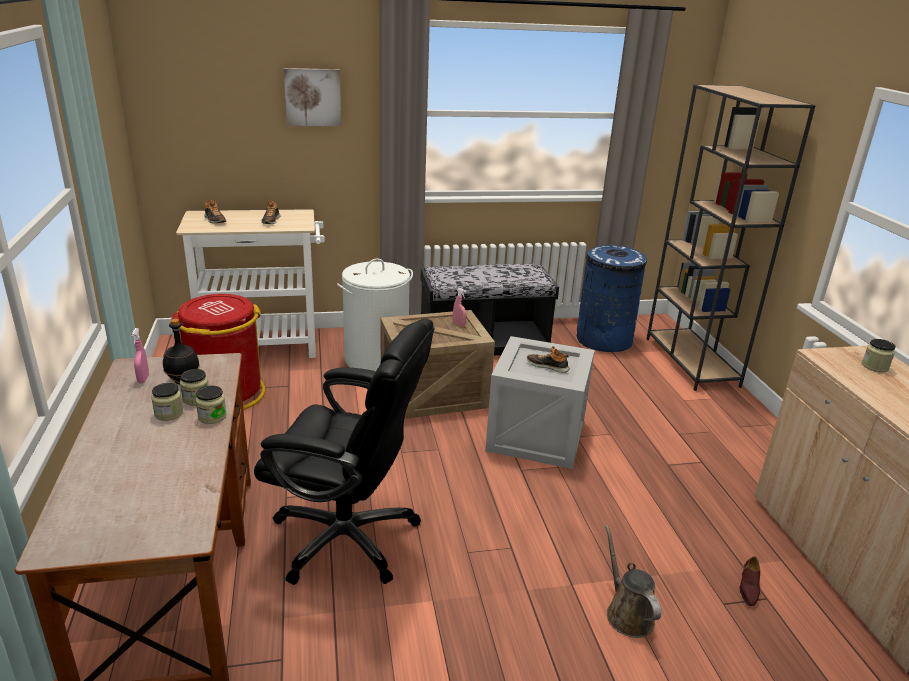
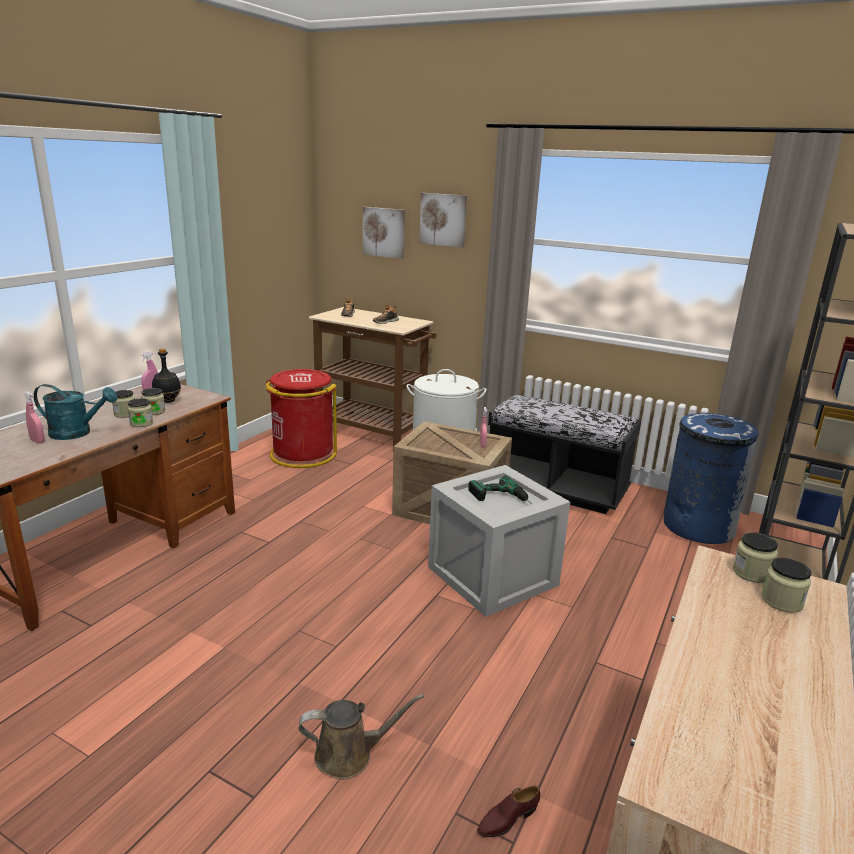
camera: 40 degrees right, 5 degrees down
(137, 484) = (37, 441): none -> pink spray bottle
(164, 456) = (77, 433): none -> turquoise watering can
(235, 116) = (384, 232): none -> picture
(262, 346) = (372, 433): white cart -> brown cart
(345, 537) = (236, 575): black office chair -> none
(548, 366) = (501, 499): shoe -> power drill
(627, 613) = (349, 755): brown watering can -> brown watering can turned 60 degrees clockwise
(841, 356) = (751, 573): none -> jar

